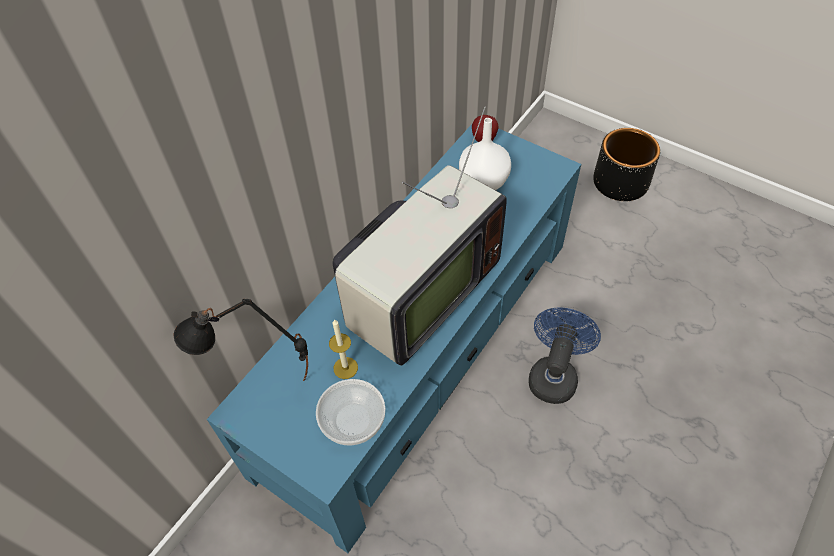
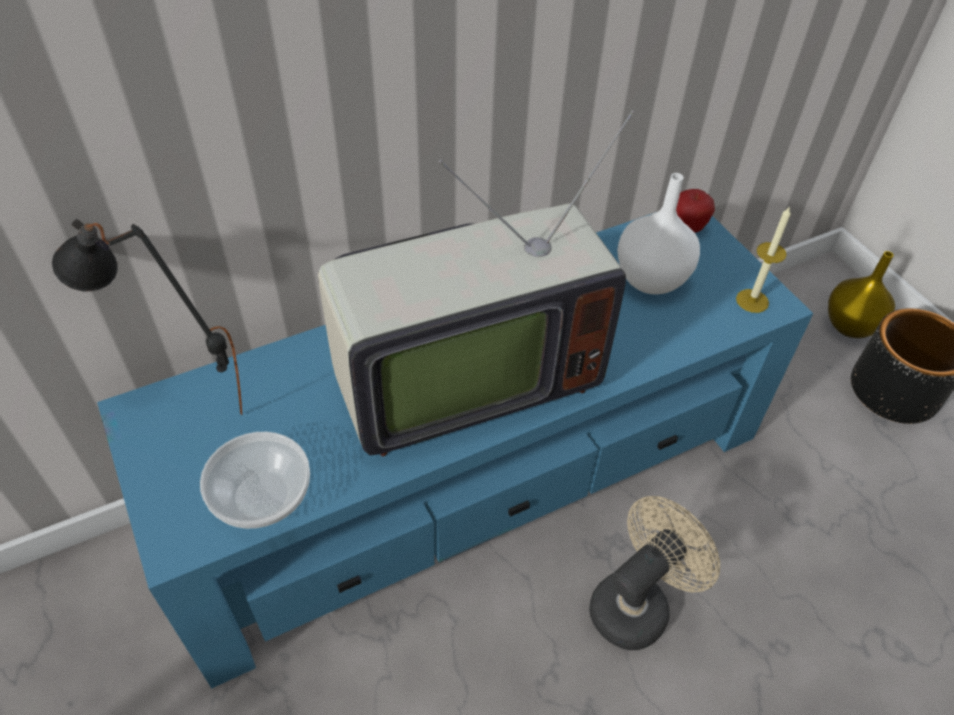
camera: 25 degrees right, 5 degrees down
(345, 368) = (303, 424): candle -> candle (752, 301)
(554, 374) = (637, 603): blue fan -> beige fan
(576, 152) = (848, 326): none -> yellow vase

